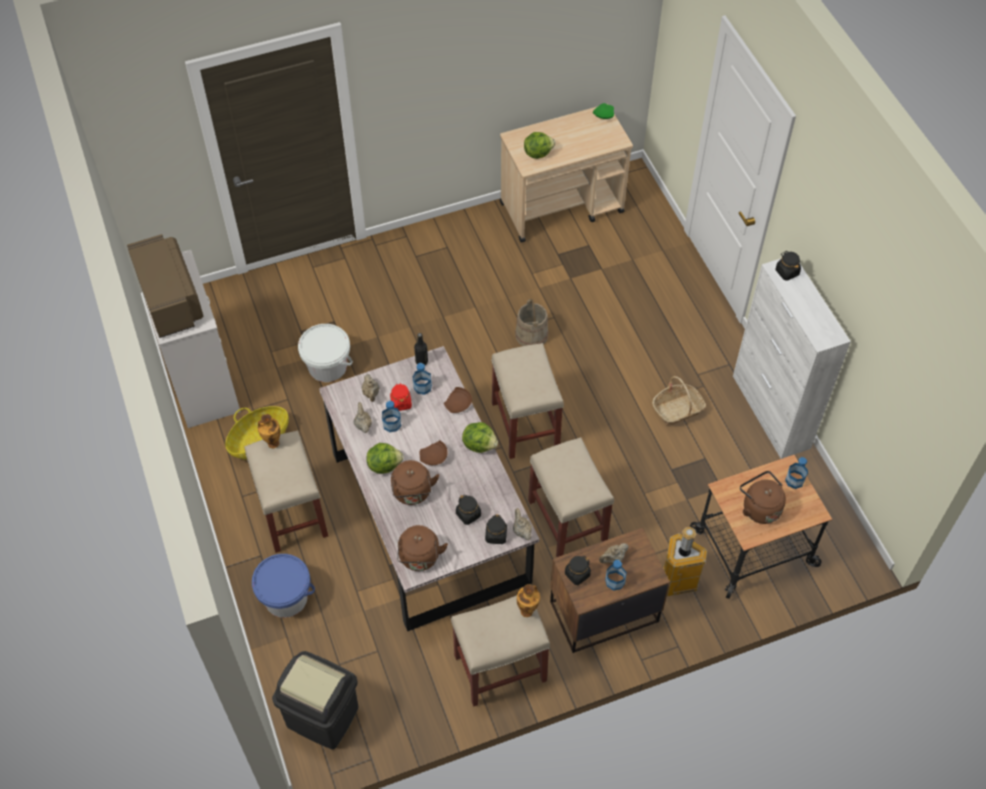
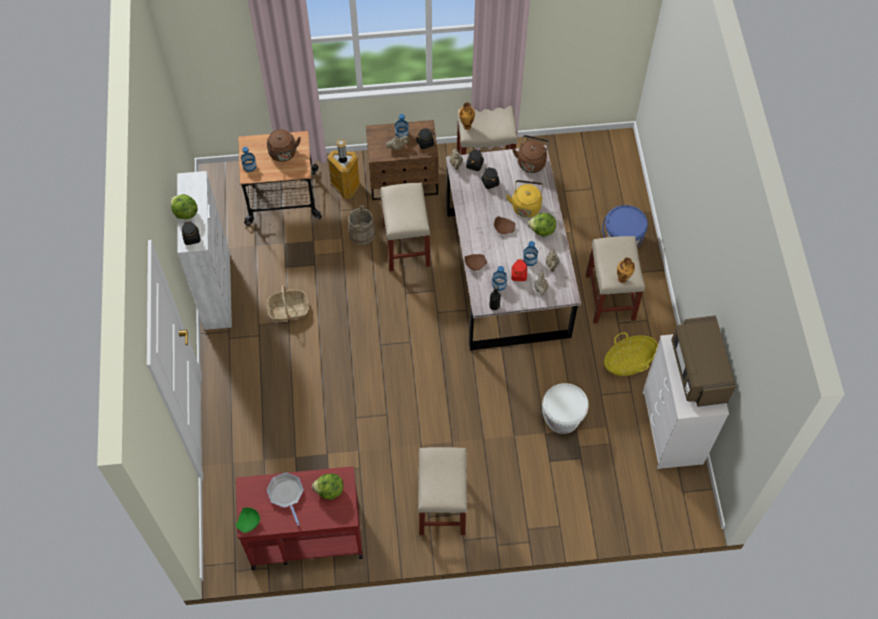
camera: 165 degrees left, 5 degrees up
(322, 717) = (608, 160): black trash can -> none
(412, 493) = (526, 205): brown kettle -> yellow kettle
(479, 444) = (467, 229): lettuce -> lettuce (185, 213)
(526, 425) = (412, 325): beige stool -> beige stool (442, 504)
(531, 335) = (381, 404): beige bucket -> beige bucket (361, 233)
(562, 207) = (305, 535): beige cart -> red cart
(578, 142) = (286, 494): none -> frying pan

